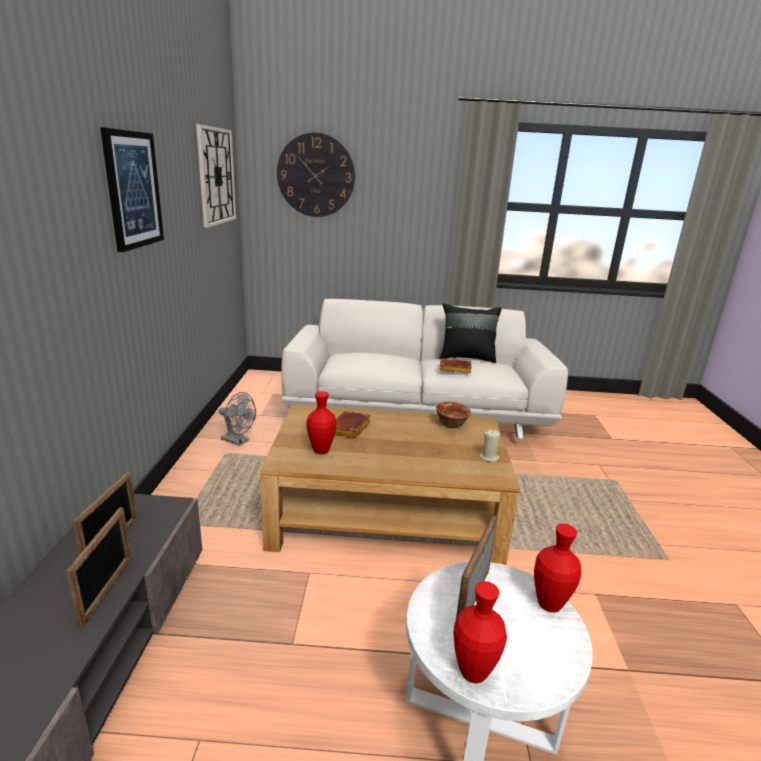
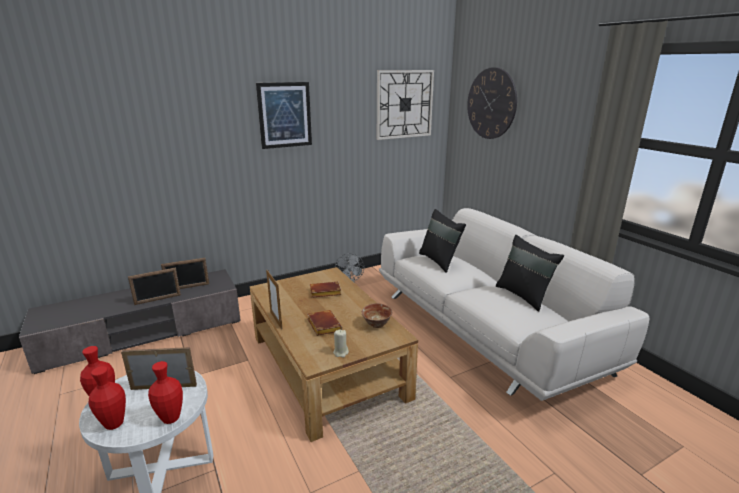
camera: 60 degrees right, 0 degrees up
(321, 450) = (286, 293): red vase -> red vase (114, 424)
(366, 358) = (440, 261): none -> black pillow
(383, 475) = (276, 320): none -> picture frame
(454, 369) = (478, 296): brown book -> brown book (322, 325)

